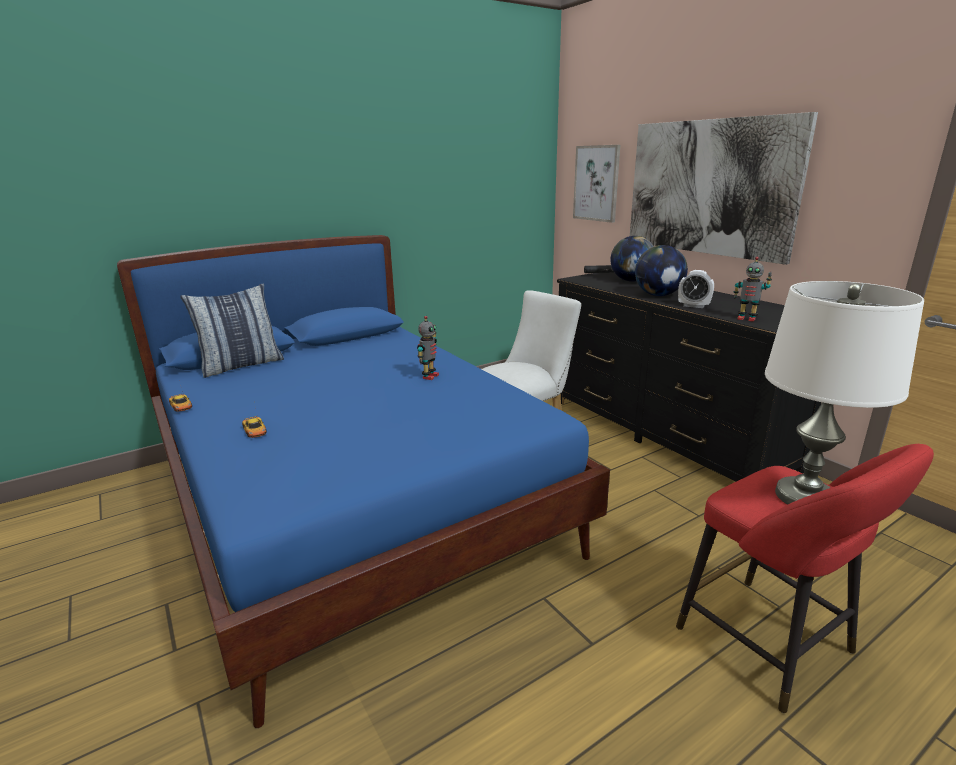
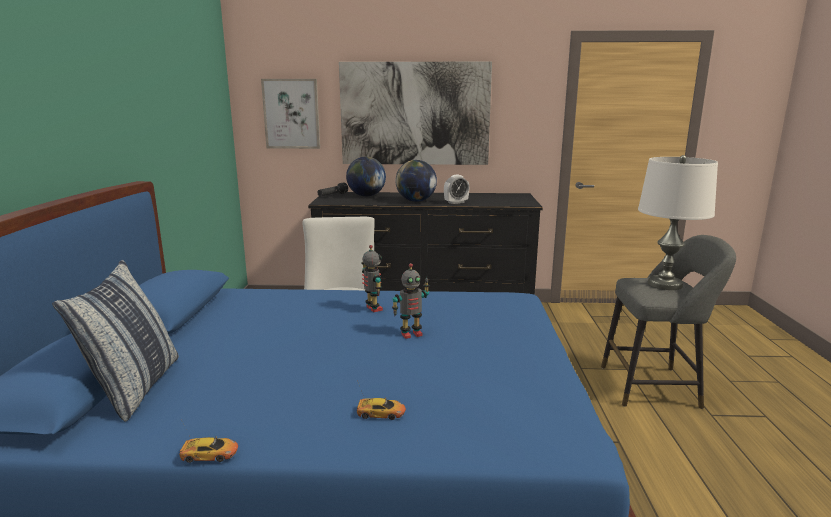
camera: 55 degrees left, 5 degrees down
(746, 319) = (501, 203): toy robot -> toy robot (411, 334)
(772, 646) = (655, 387): red stool -> grey stool

